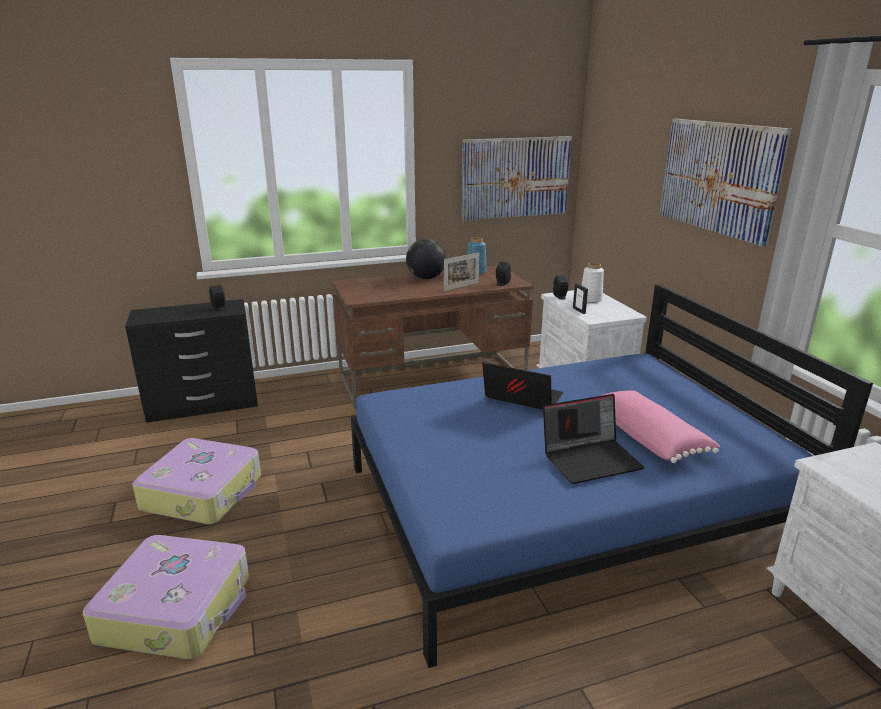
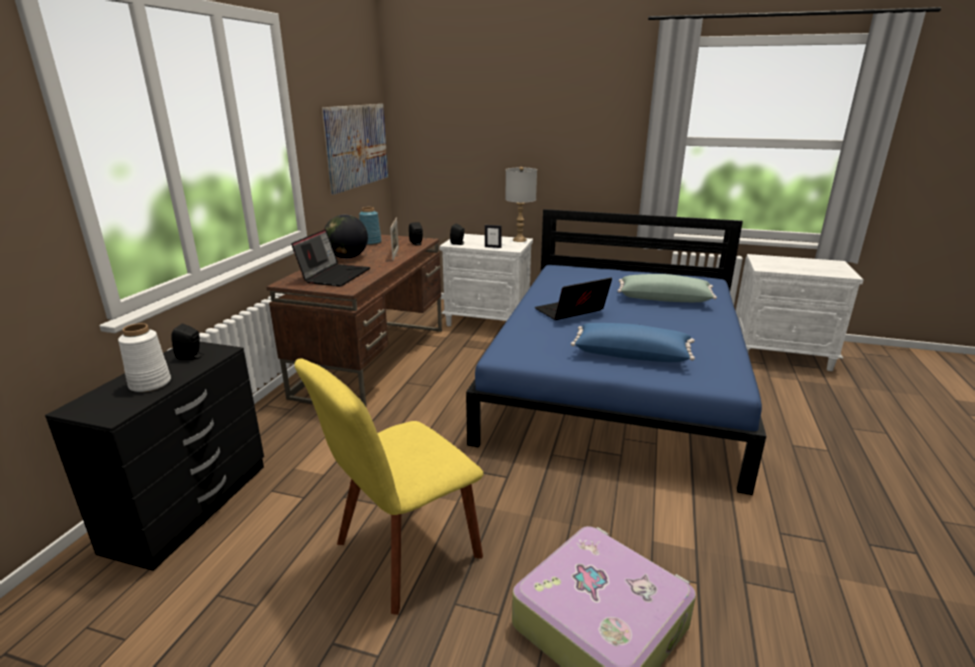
camera: 55 degrees left, 0 degrees up
(204, 492) = (402, 554): suitcase -> yellow chair
(457, 455) = (631, 354): none -> blue pillow
(590, 299) = (478, 239): white vase -> white vase (149, 384)
(591, 459) = (676, 320): laptop -> laptop (334, 275)
(626, 313) = (519, 240): none -> grey table lamp
(649, 437) = (664, 299): pink pillow -> green pillow
(718, 177) = (570, 120): picture -> none

